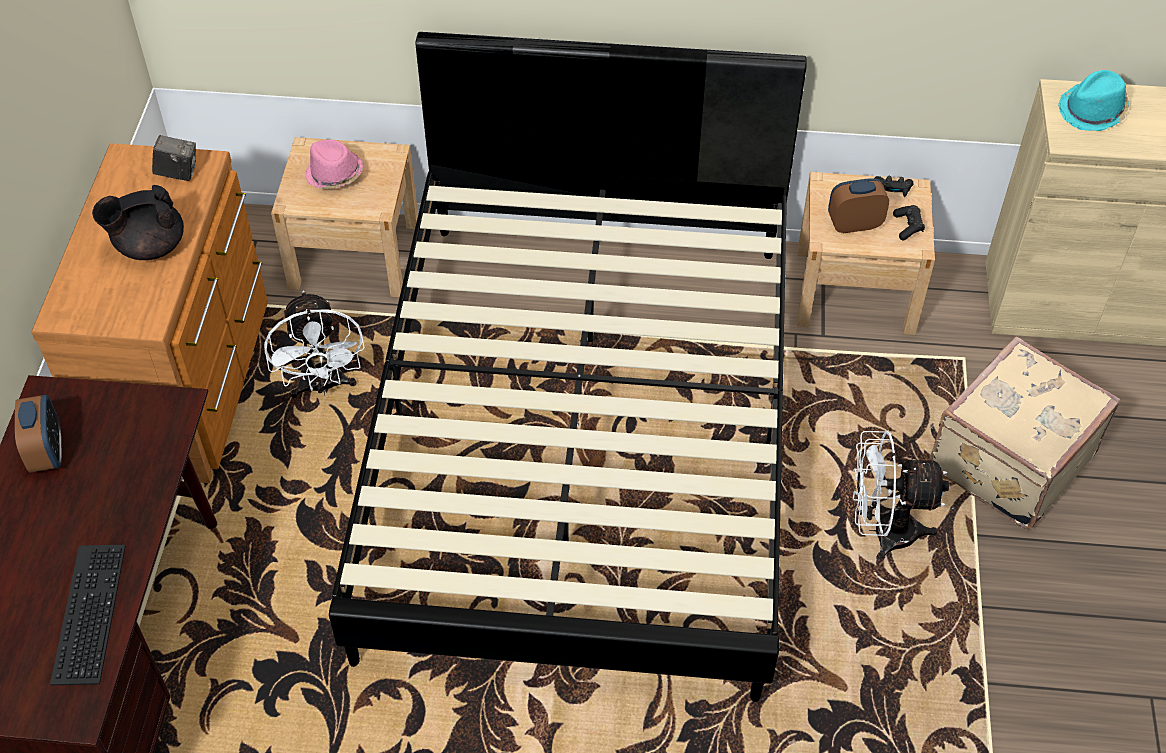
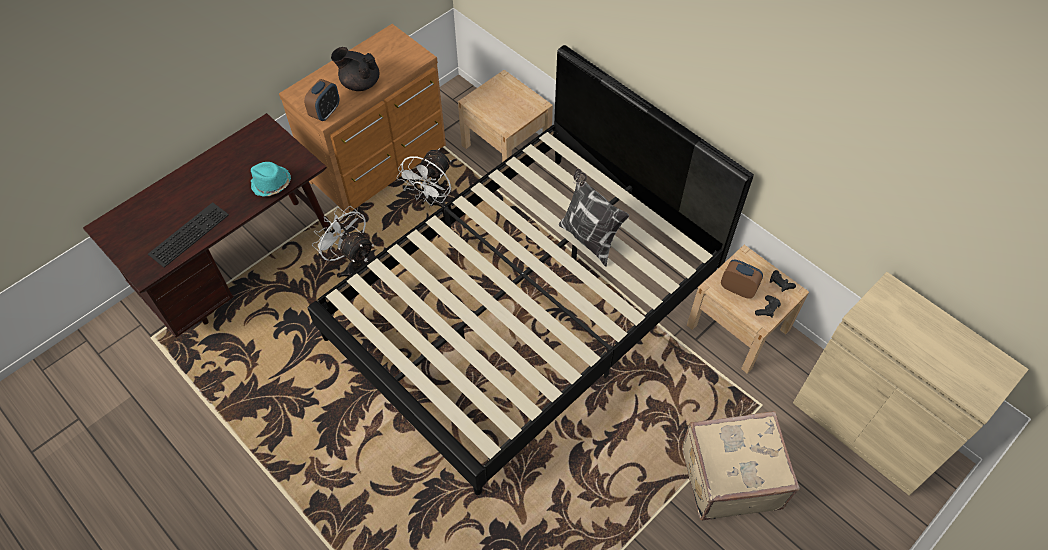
camera: 40 degrees right, 5 degrees up
(47, 453) = (240, 153): alarm clock -> alarm clock (325, 112)
(178, 172) = (405, 54): camera -> none
(334, 175) = (503, 99): pink hat -> none
(618, 281) = (589, 238): none -> pillow
(882, 532) = (622, 462): white fan -> white fan (354, 267)
(1093, 111) = (898, 310): turquoise hat -> turquoise hat (271, 184)

